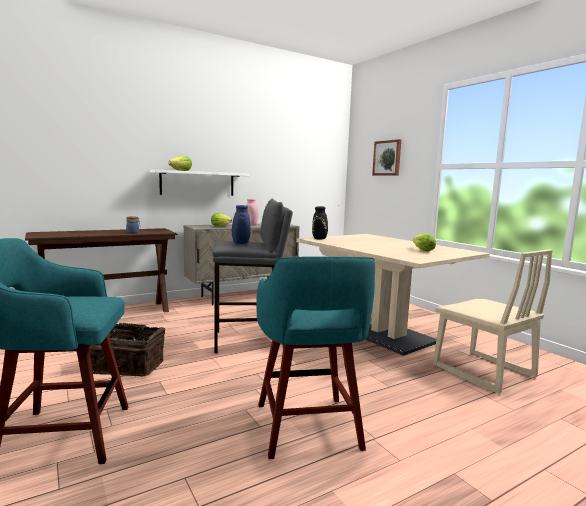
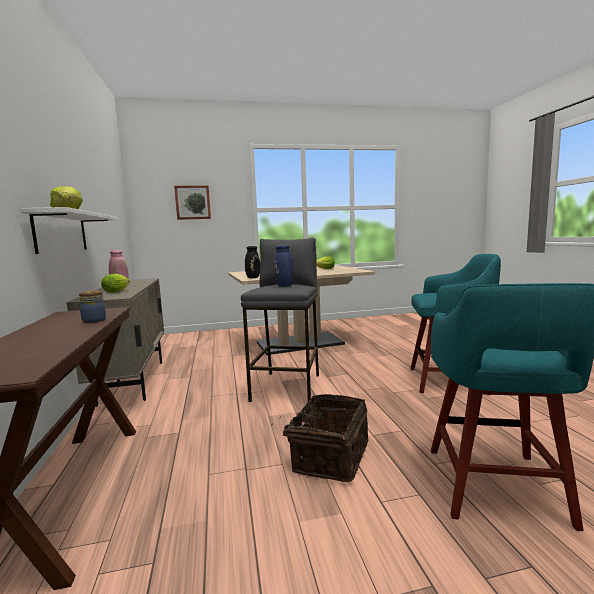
camera: 70 degrees left, 0 degrees up
(483, 372) = (374, 333): beige chair -> none

